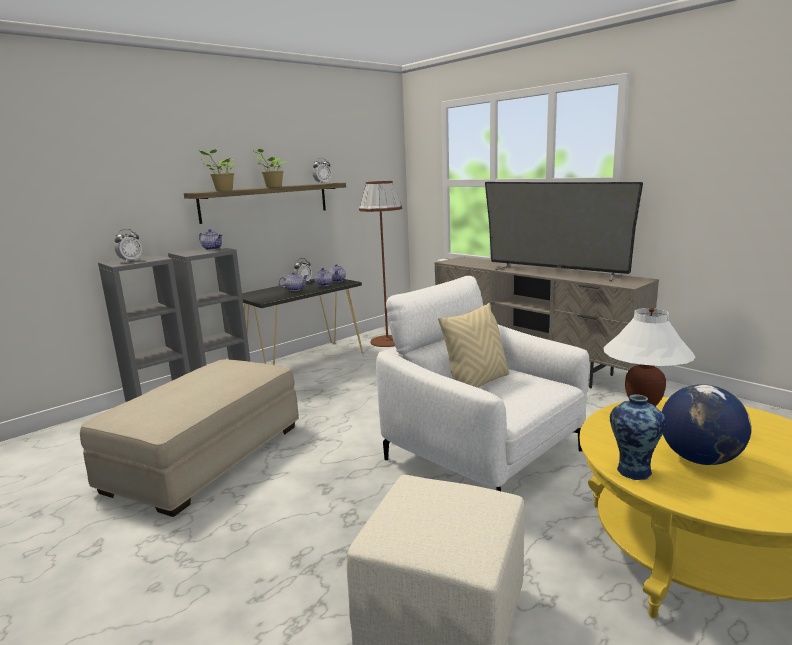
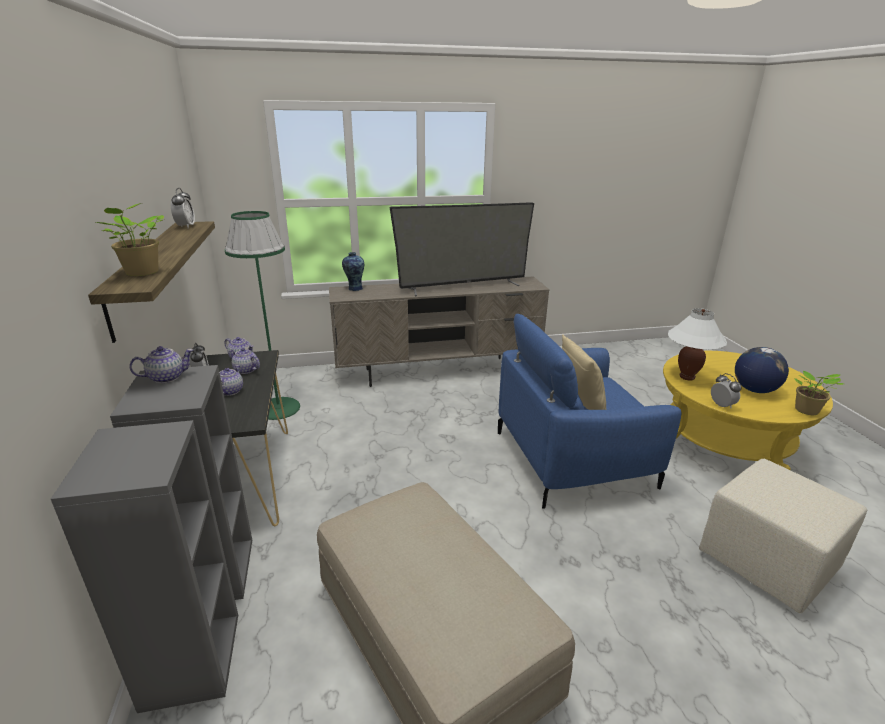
camera: 60 degrees left, 10 degrees up
(130, 261) = (130, 460): alarm clock -> alarm clock (721, 405)
(272, 187) = (168, 248): potted plant -> potted plant (806, 411)
(387, 341) = (278, 408): brown floor lamp -> green floor lamp
(484, 455) = (573, 458): white armchair -> blue armchair
(633, 470) = (763, 411): vase -> vase (354, 288)

